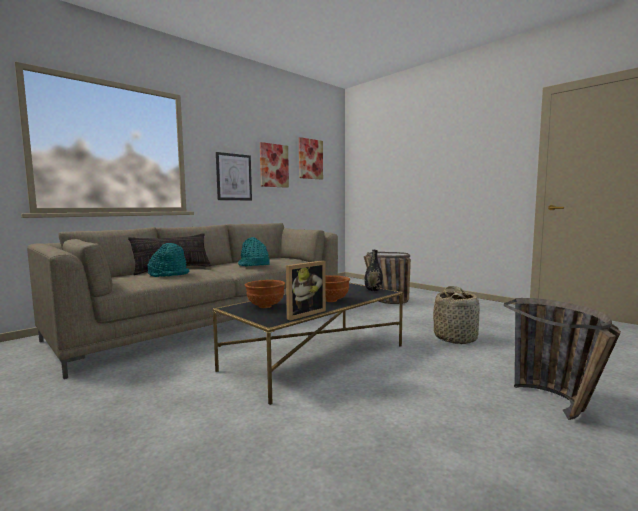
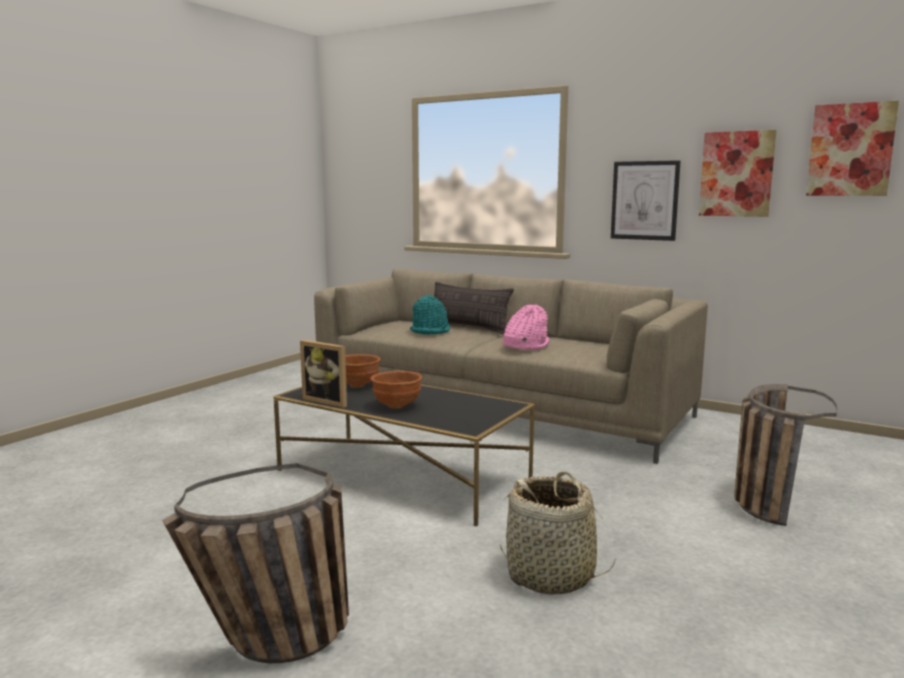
camera: 75 degrees right, 5 degrees up
(254, 265) = (525, 345): turquoise hat -> pink hat
(373, 290) = (477, 421): black vase -> none

